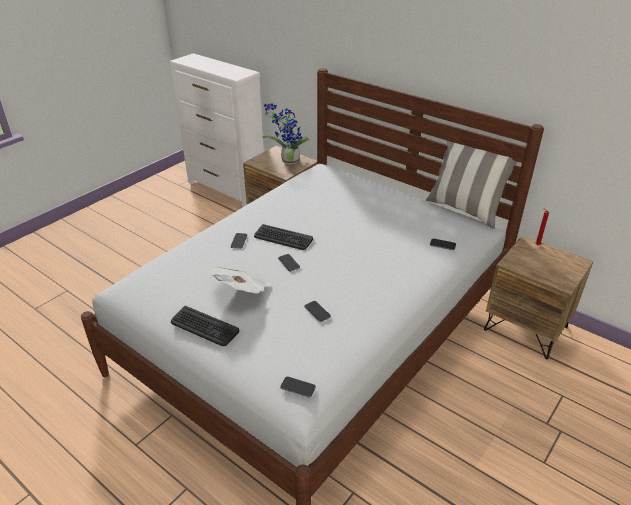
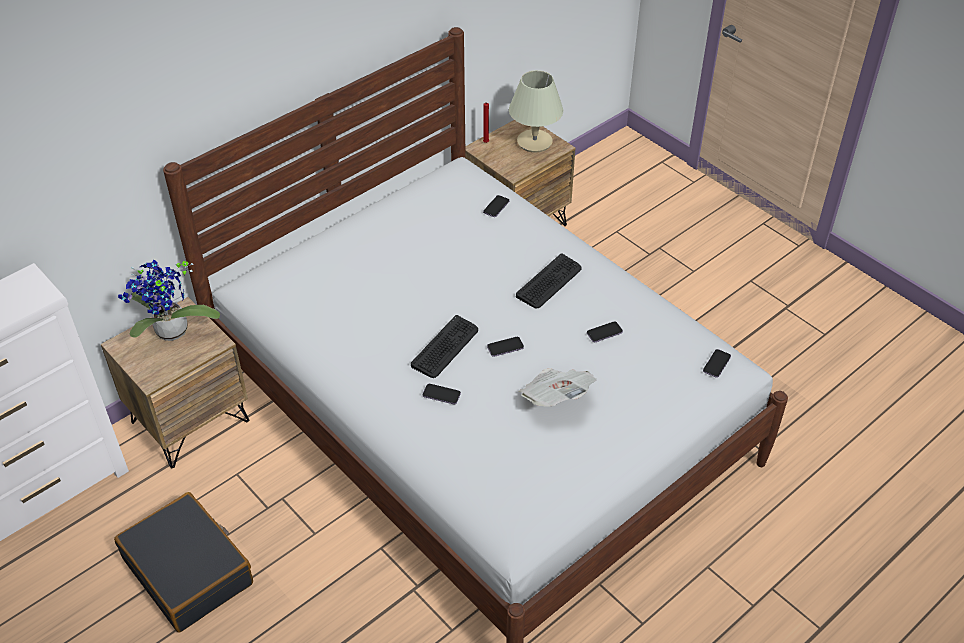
camera: 80 degrees left, 10 degrees up
(185, 238) = (189, 571): none -> black suitcase
(204, 327) = (615, 439): keyboard -> keyboard (549, 282)
(465, 209) = (417, 172): pillow -> none
(559, 270) = (534, 141): none -> beige table lamp

